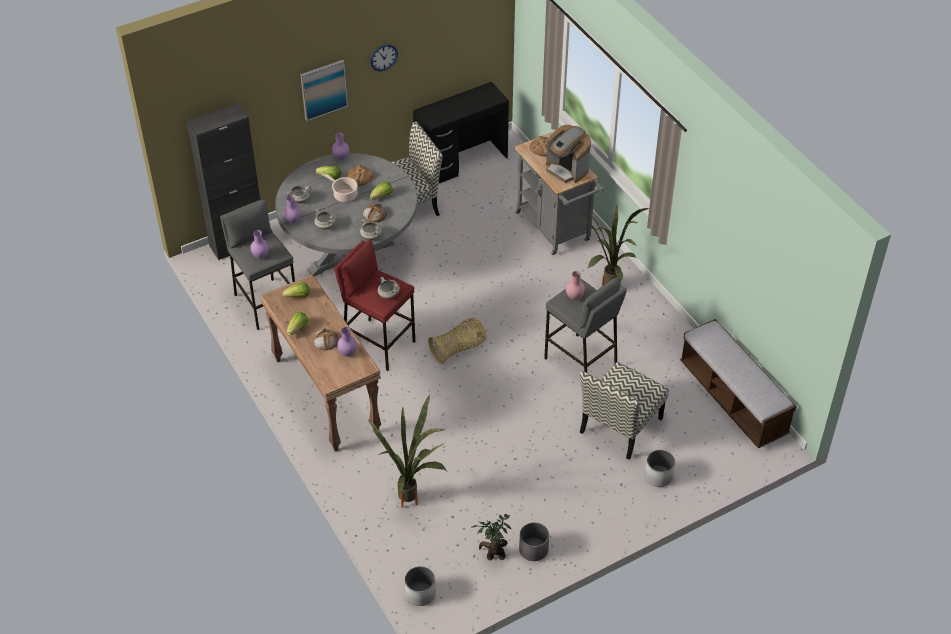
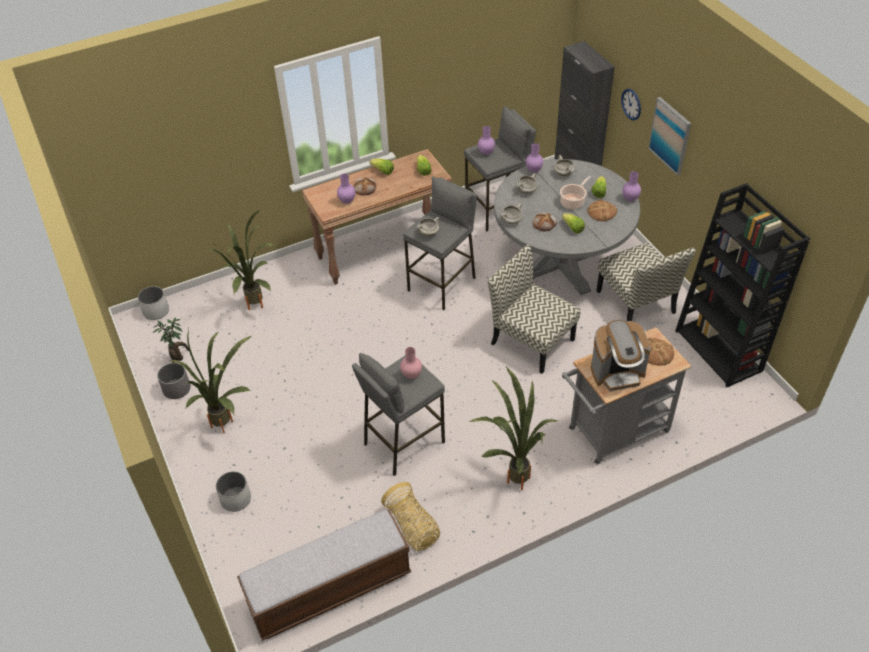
camera: 95 degrees right, 0 degrees up
(378, 344) = (442, 284): red stool -> grey stool
(383, 57) = (719, 164): wall clock -> wall clock (631, 104)
(458, 349) = (431, 342): basket -> basket (412, 526)
(461, 163) = (719, 351): black desk -> black bookcase
(566, 169) = (617, 373): coffee machine -> coffee machine turned 150 degrees counterclockwise
(579, 497) = (226, 428): none -> potted plant
(620, 426) = (308, 471): chair -> chair (531, 341)

